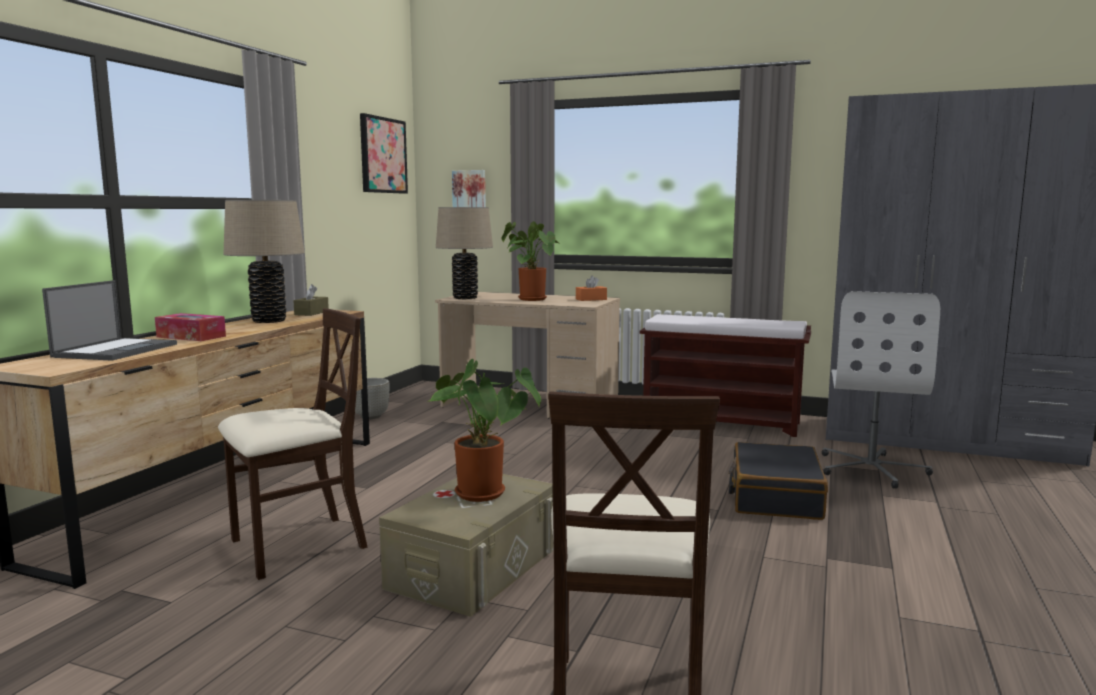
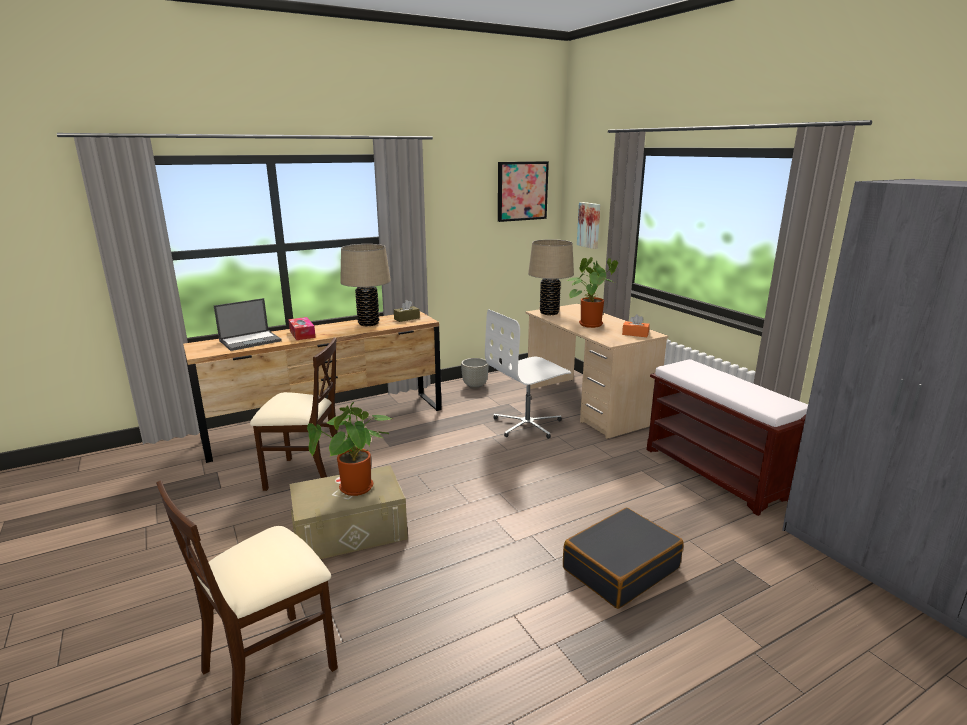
camera: 40 degrees right, 10 degrees up
(871, 469) = (766, 581): white office chair -> white office chair (528, 424)

